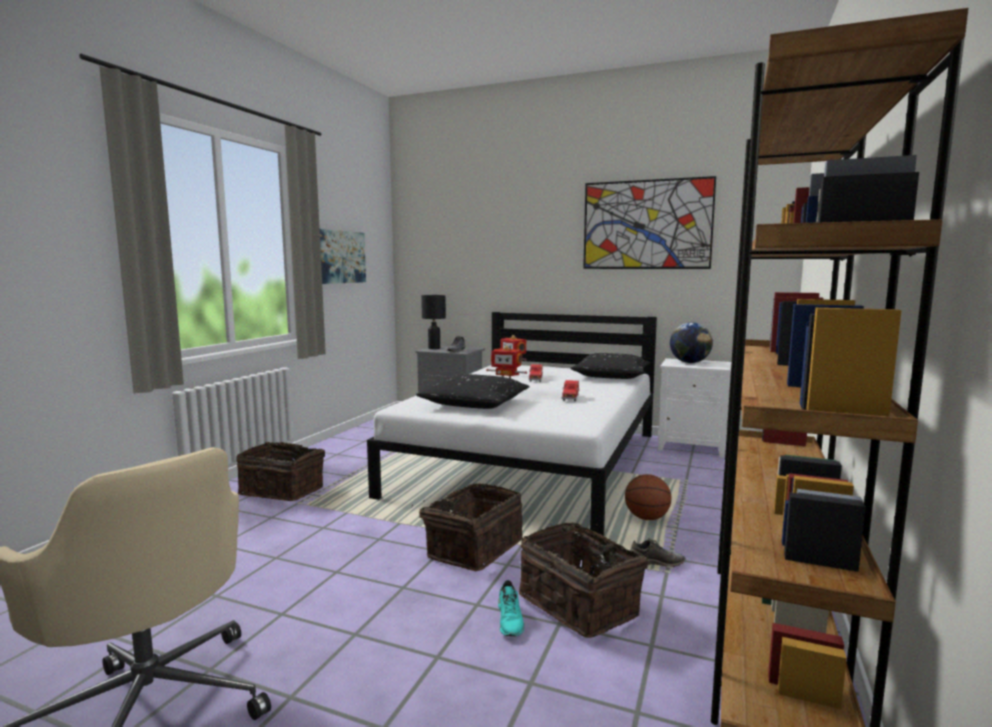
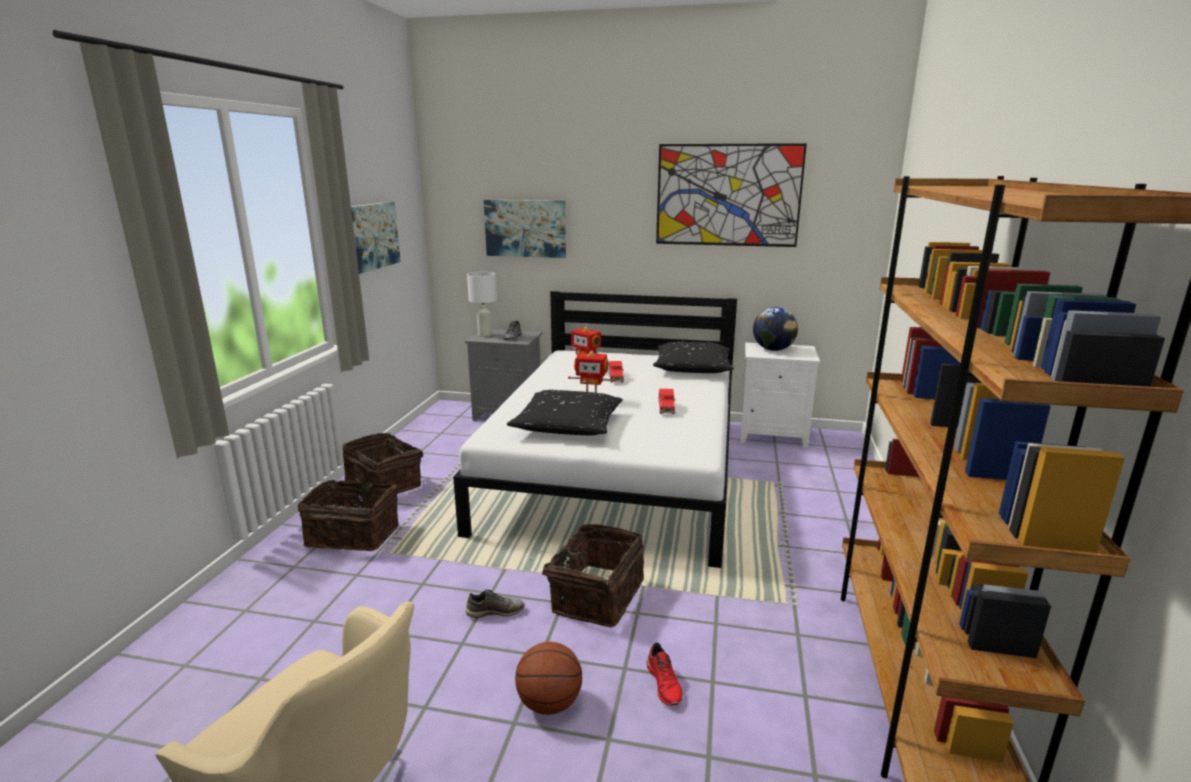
camera: 10 degrees left, 10 degrees up
(434, 348) = (484, 335): black table lamp -> white table lamp
(473, 258) = (525, 228): none -> picture
(510, 620) = (665, 684): turquoise shoe -> red shoe
(581, 604) = (725, 654): basket -> basket (386, 483)
(646, 518) = (755, 536): basketball -> basketball (549, 703)
(656, 562) = (780, 593): grey shoe -> grey shoe (495, 611)

